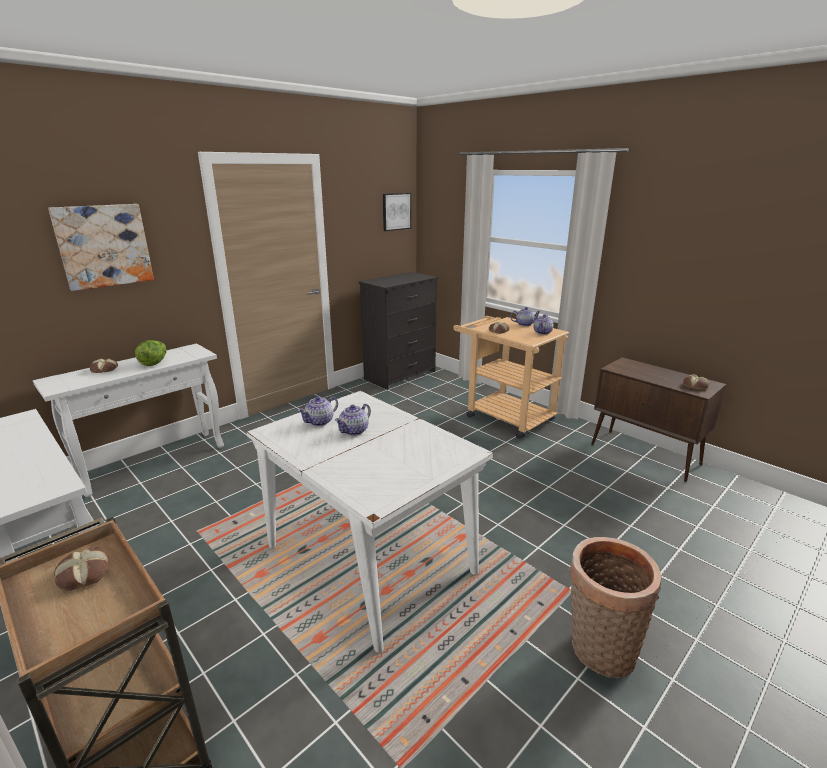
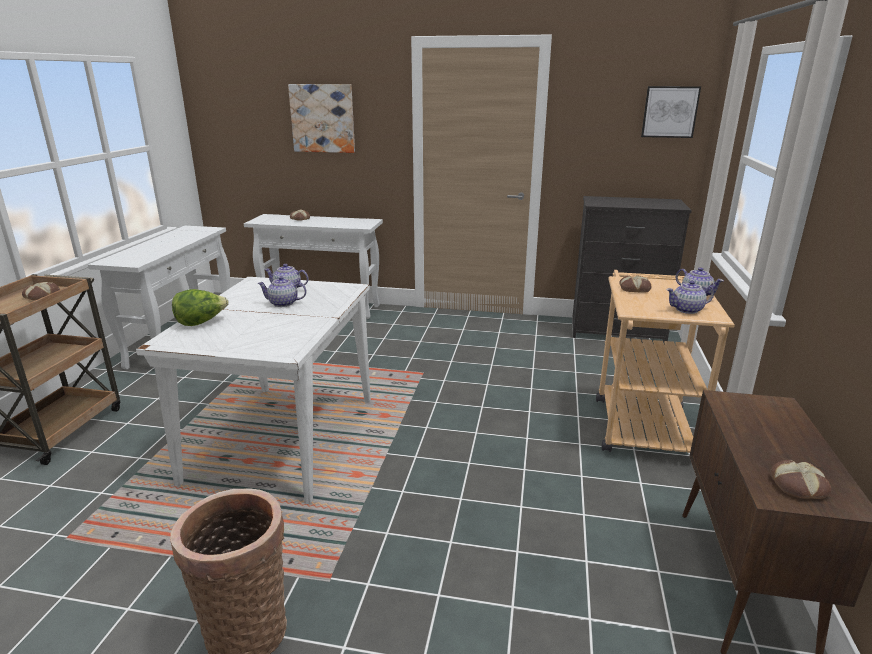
camera: 55 degrees right, 0 degrees up
(154, 363) = (328, 223): lettuce -> lettuce (201, 322)

